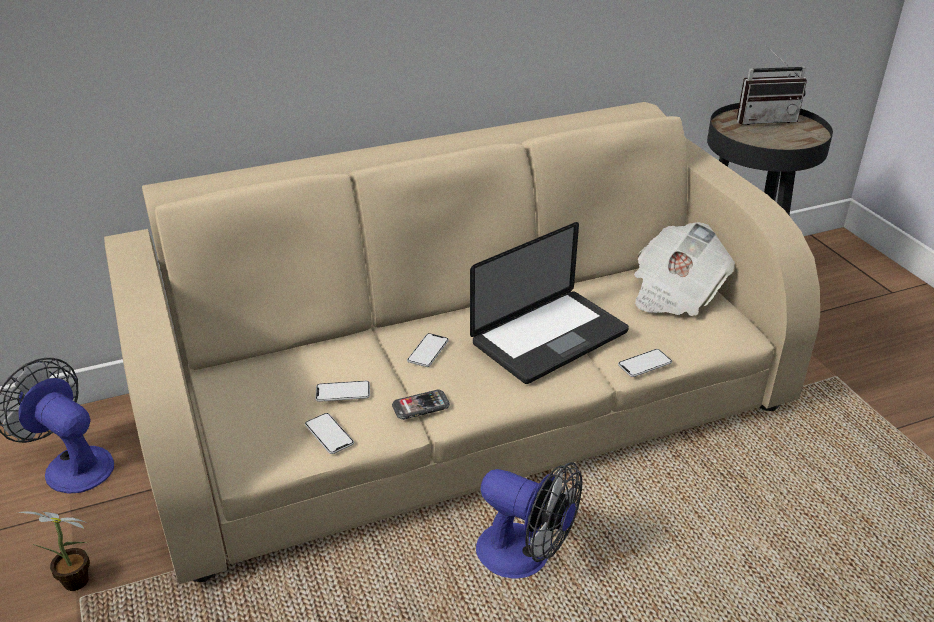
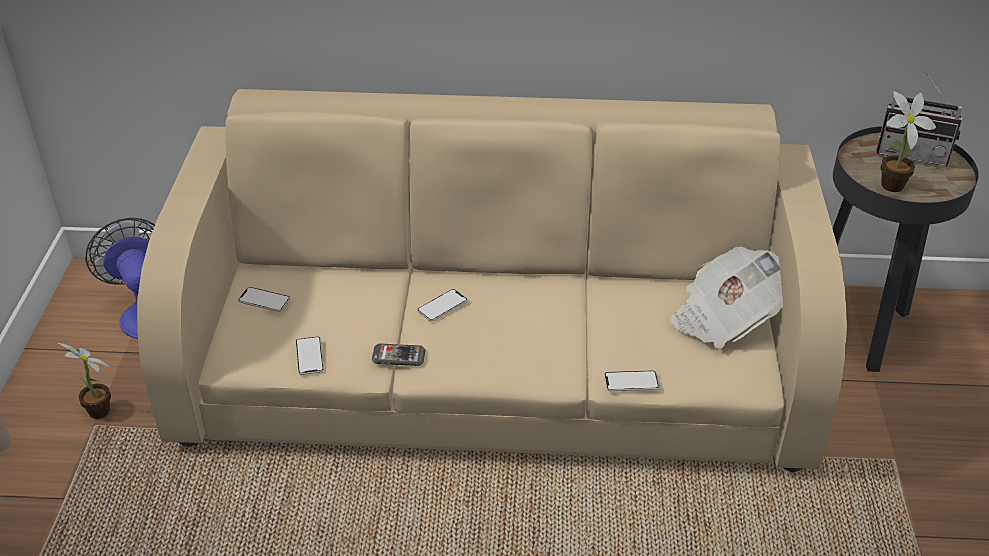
camera: 25 degrees right, 5 degrees up
(343, 392) = (344, 322): phone -> phone (264, 300)
(525, 556) = (451, 522): fan -> none
(549, 338) = (560, 327): laptop -> none
(770, 144) = (888, 186): none -> potted plant

